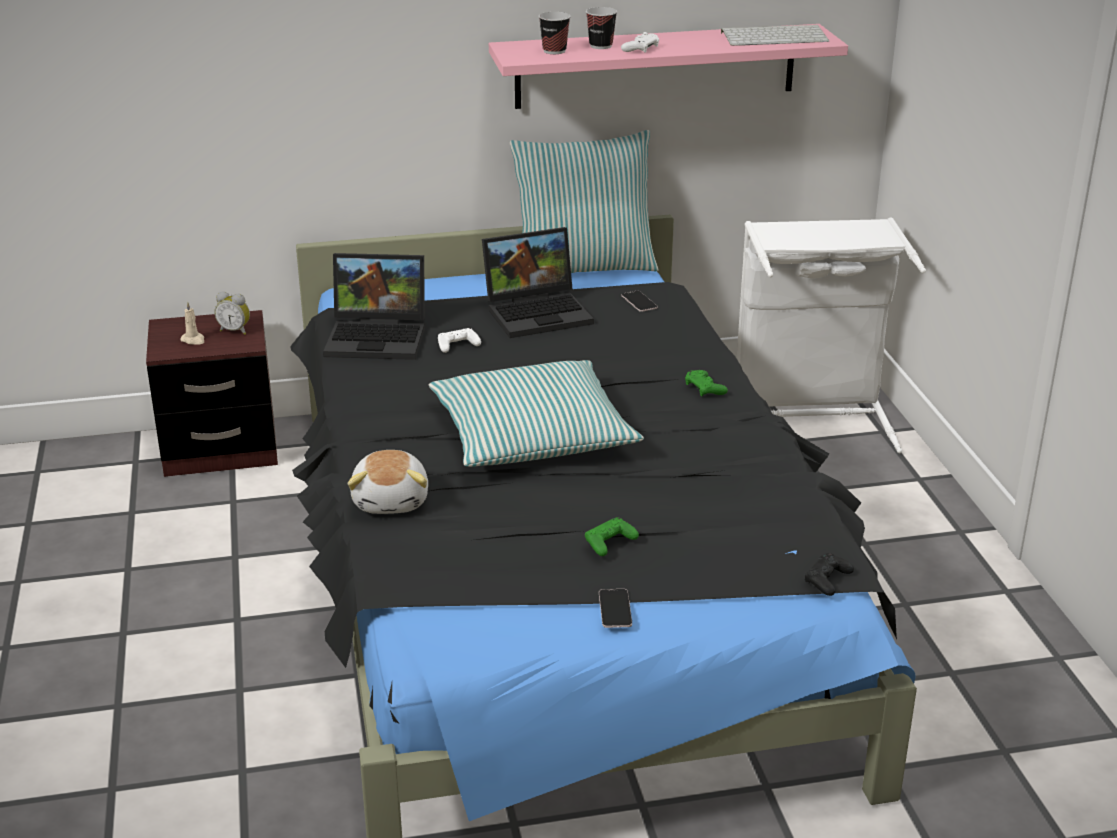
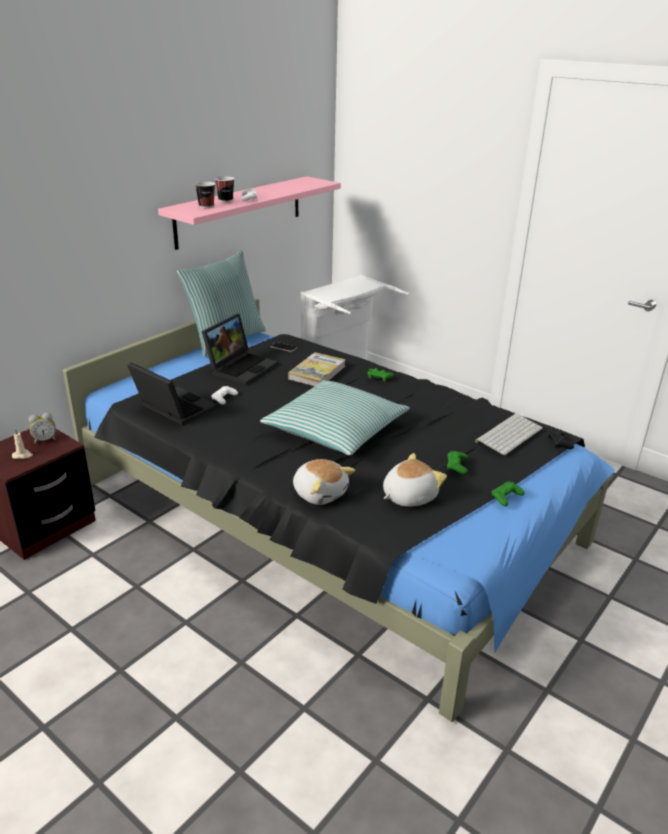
camera: 40 degrees left, 0 degrees up
(379, 337) = (172, 409): laptop -> laptop turned 105 degrees counterclockwise
(489, 551) = (408, 496): none -> plush toy
(615, 609) = (506, 497): phone -> green game controller
(628, 352) = (317, 372): none -> book
(775, 37) = (301, 184): keyboard -> keyboard (508, 434)

